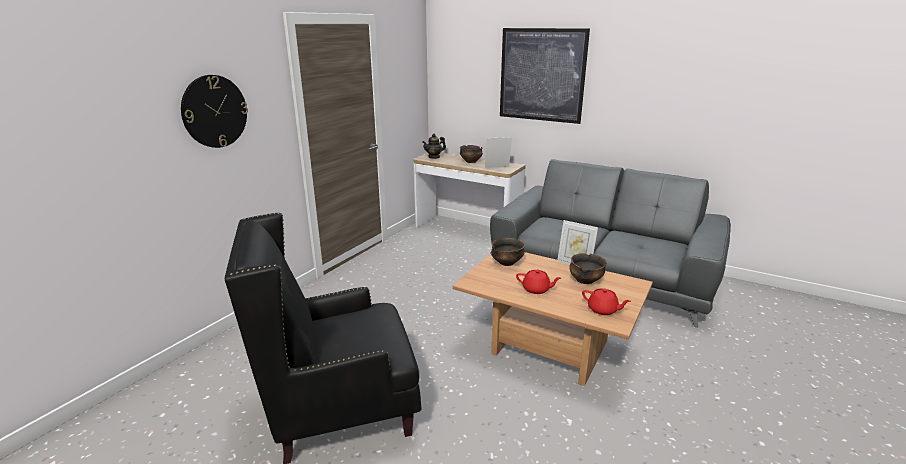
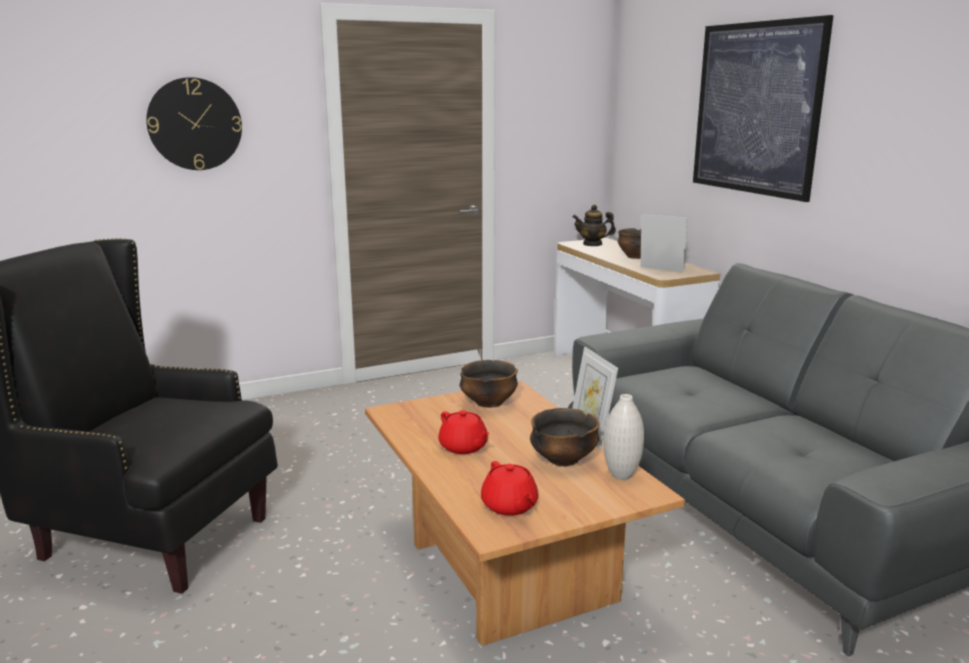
camera: 35 degrees right, 5 degrees down
(616, 279) = (621, 475): none -> white vase

